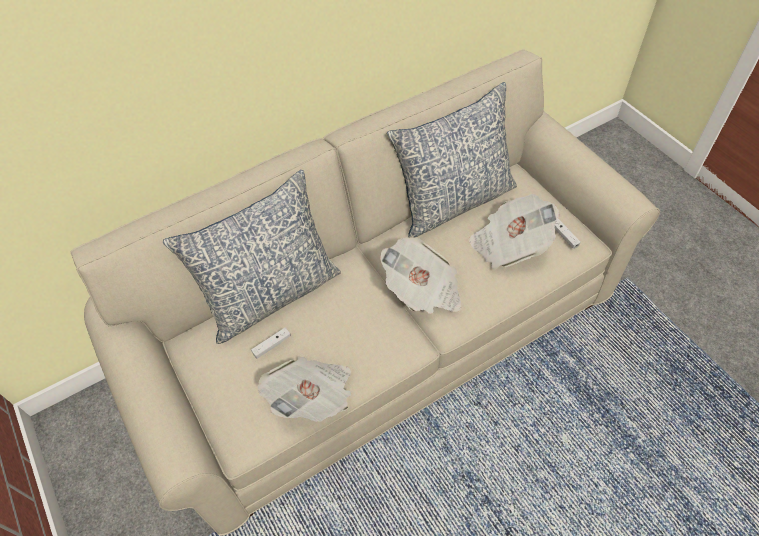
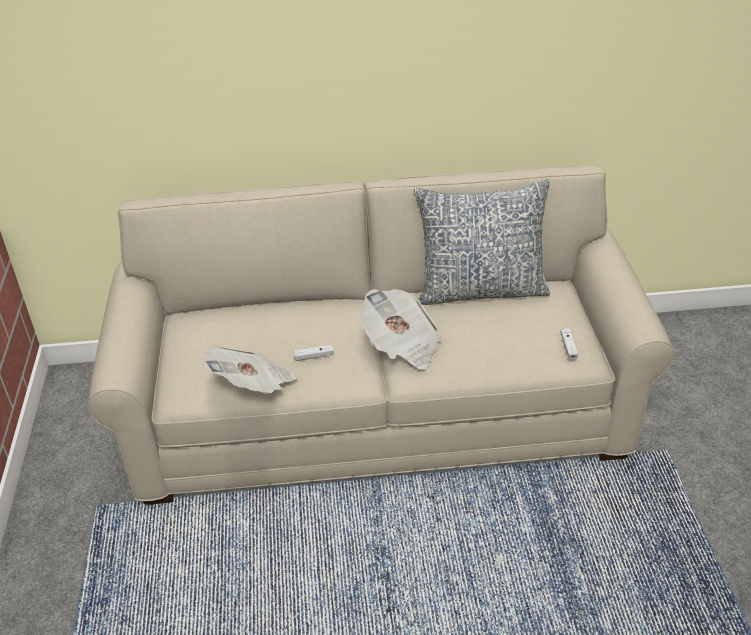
camera: 25 degrees right, 15 degrees down
(271, 294) = (270, 307): pillow -> none
(272, 345) = (245, 341): white game controller -> white game controller (313, 356)
(509, 244) = (508, 337): newspaper -> none

